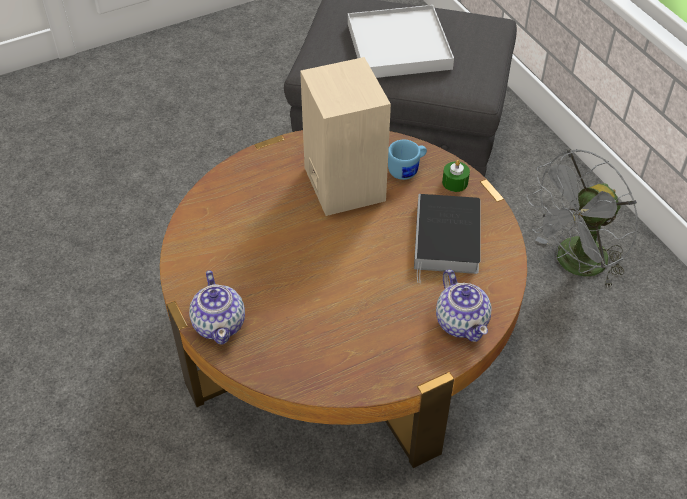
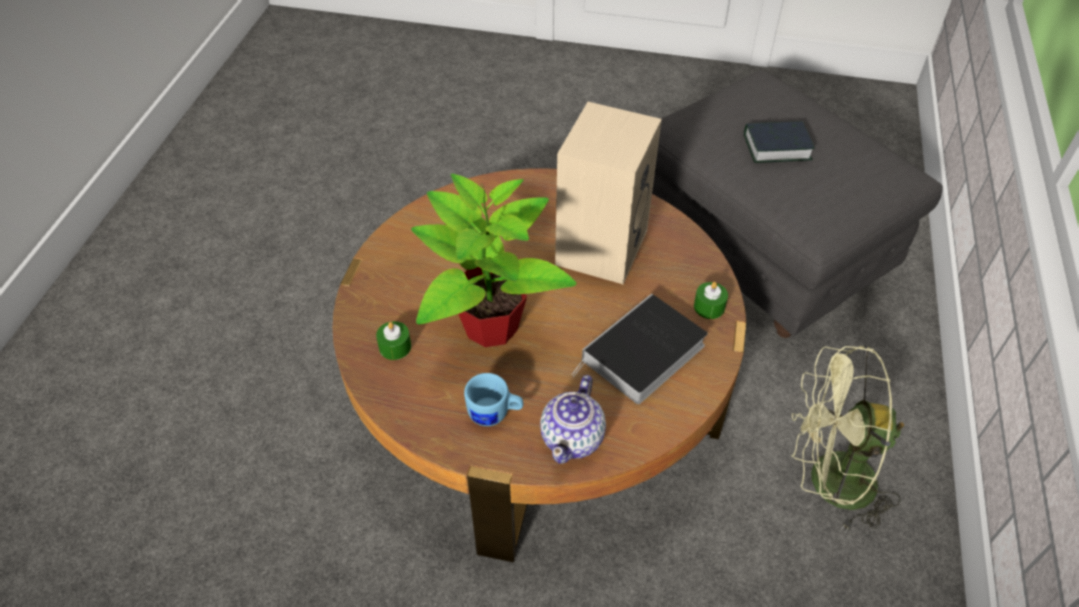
camera: 40 degrees right, 0 degrees up
(219, 324) = (373, 300): teapot -> none
(275, 345) = (395, 347): none -> green candle
(327, 287) = (489, 326): none -> potted plant
(398, 46) = (776, 147): white tray -> book
(407, 170) = (674, 268): blue mug -> blue mug (495, 414)
(574, 265) = (827, 483): grey fan -> green fan

